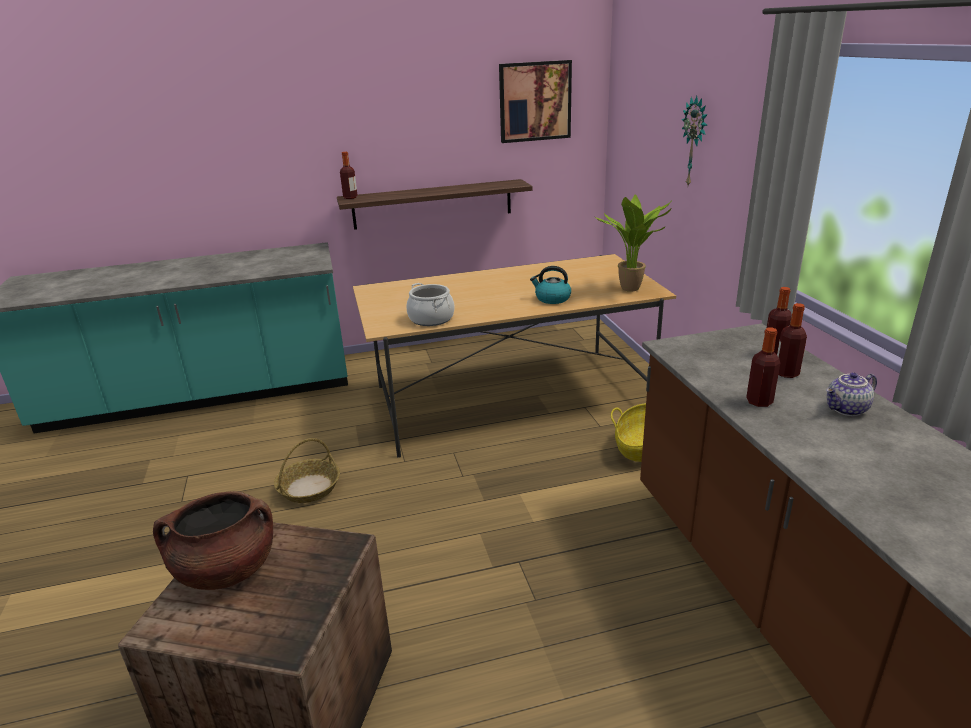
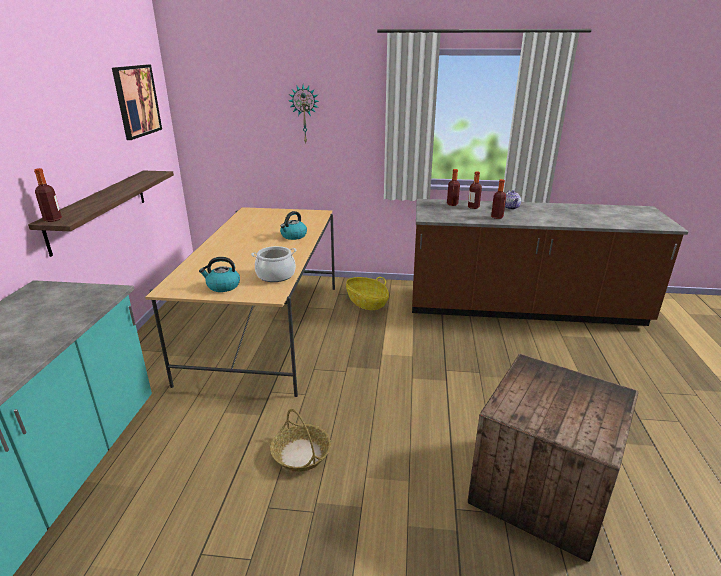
camera: 70 degrees left, 0 degrees up
(226, 570) = (546, 414): brown cooking pot -> none
(389, 305) = (223, 286): none -> kettle
(633, 290) = (310, 216): potted plant -> none

